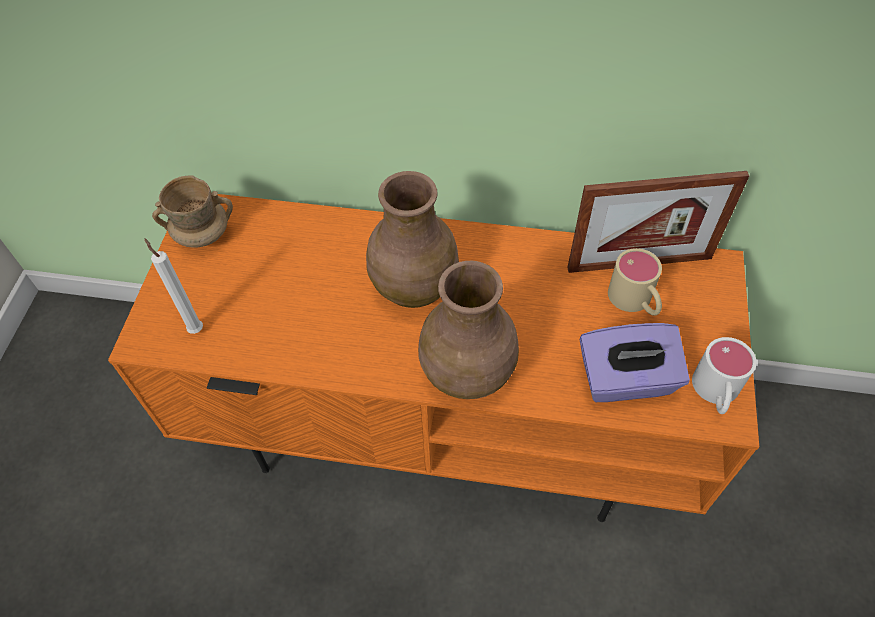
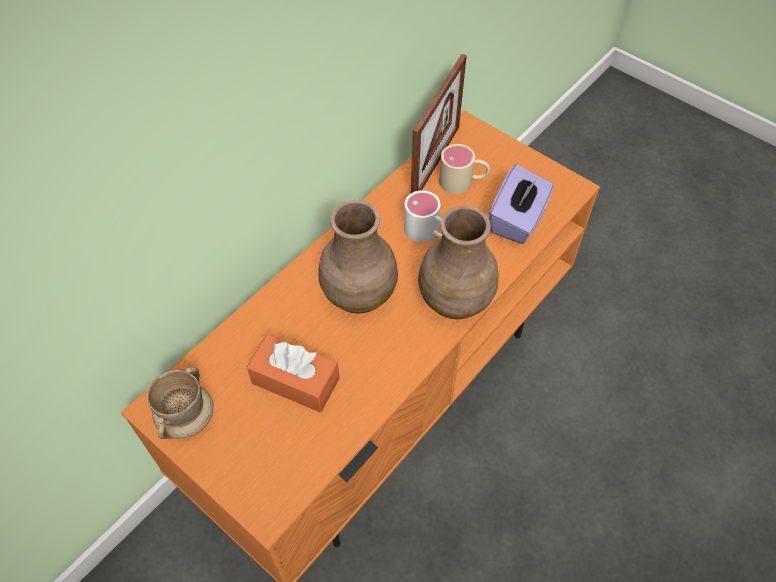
camera: 60 degrees left, 0 degrees up
(195, 328) = (285, 464): white candle -> none
(284, 289) = (295, 381): none -> orange tissue box
(715, 393) = (554, 183): white mug -> white mug (427, 233)

